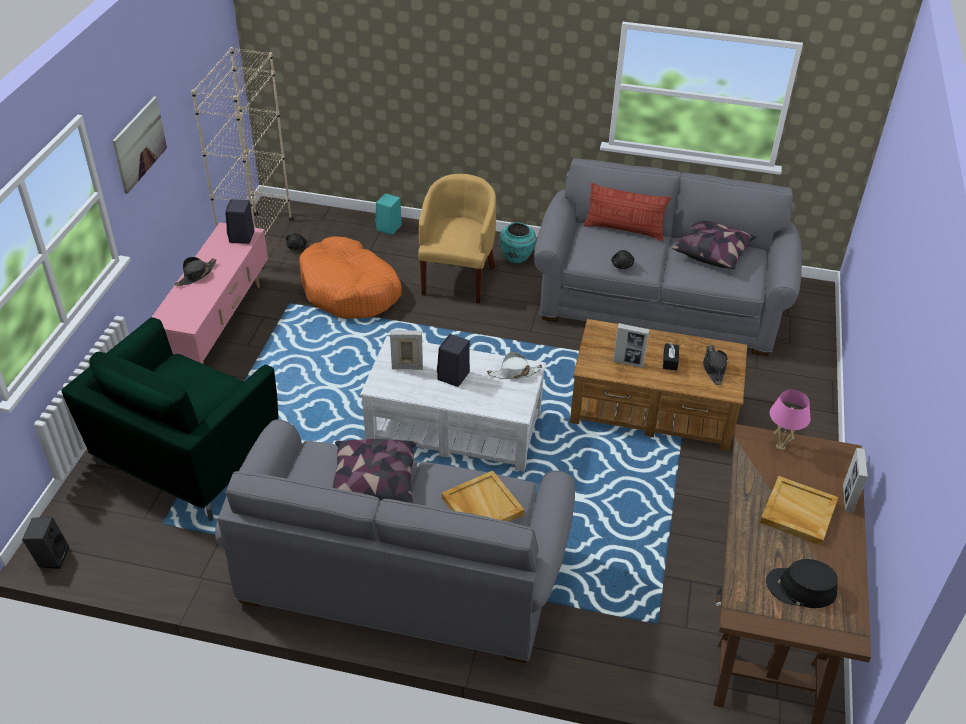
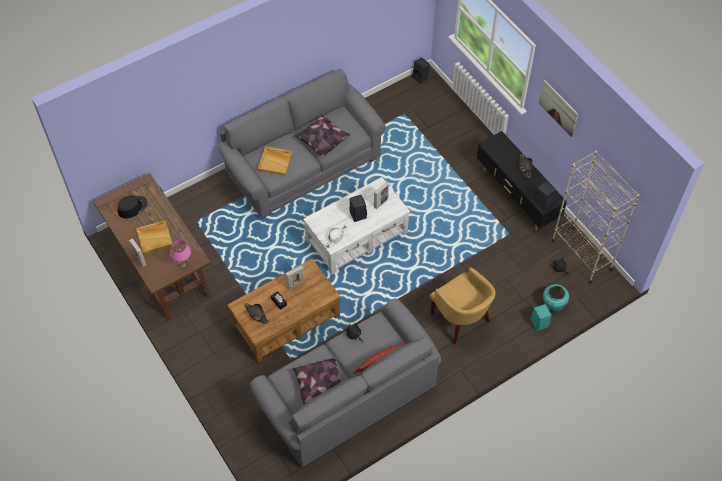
camera: 135 degrees right, 15 degrees up
(187, 458) = (434, 138): green armchair -> none
(218, 327) = (516, 196): pink tv stand -> black tv stand
(350, 290) = (496, 265): orange dog bed -> none
(516, 258) = (452, 362): turquoise vase -> turquoise vase (553, 304)

